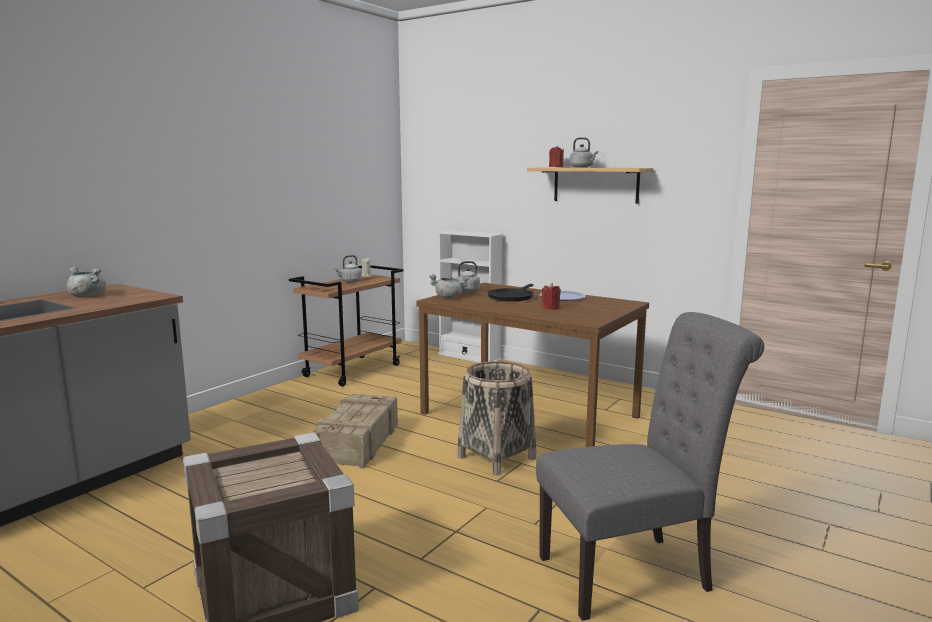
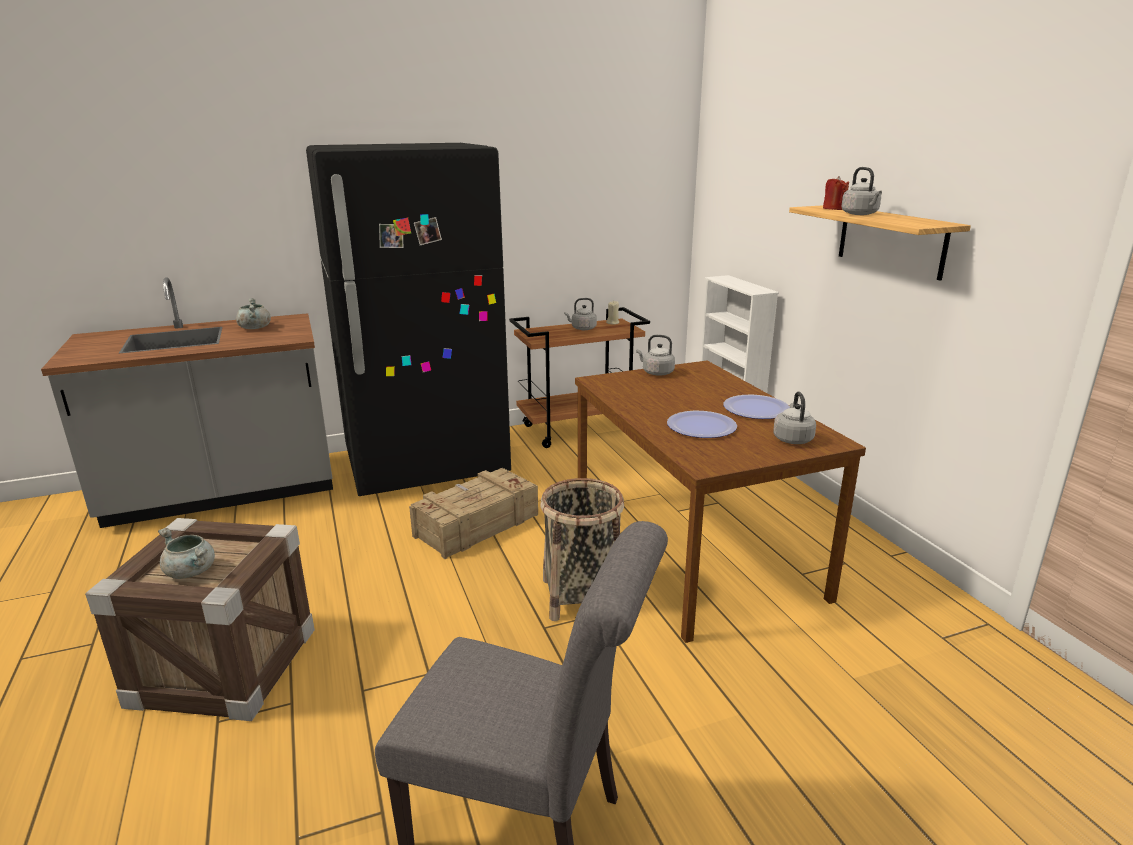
camera: 35 degrees right, 10 degrees up
(252, 418) = (426, 465): none -> black fridge
(449, 297) = (618, 379): grey cooking pot -> grey cooking pot (192, 572)
(511, 297) = (691, 395): black frying pan -> none
(550, 308) = (701, 426): red candle -> plate
(608, 305) = (792, 438): none -> grey kettle

